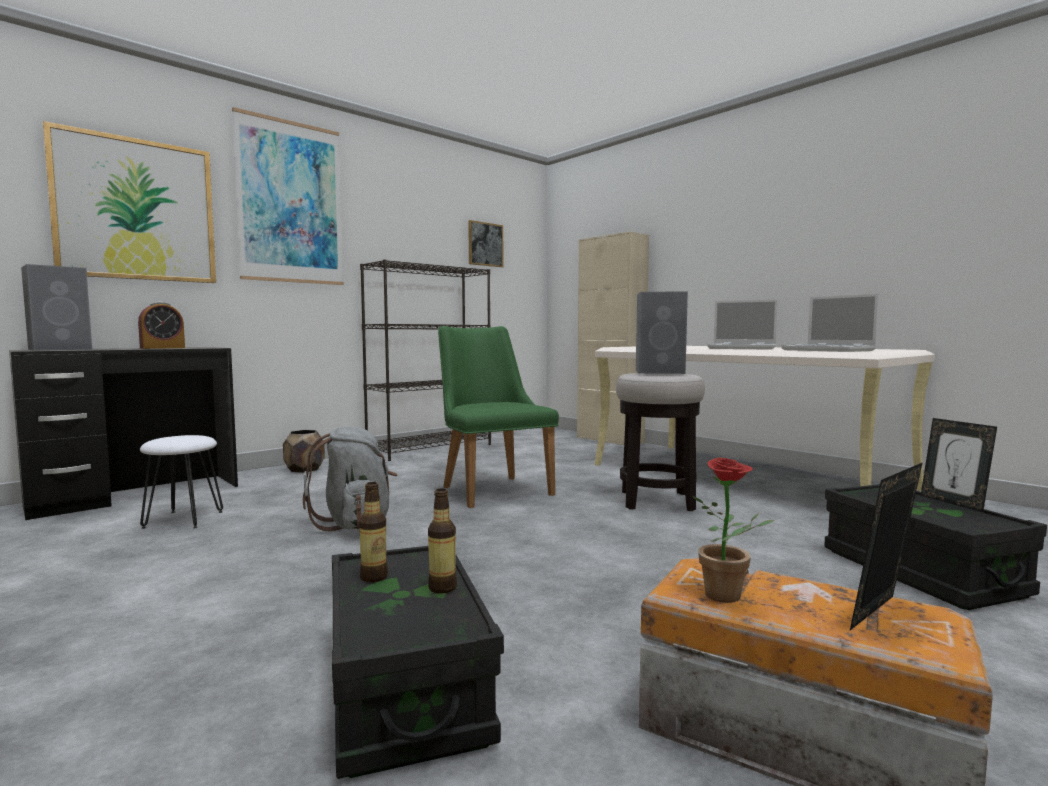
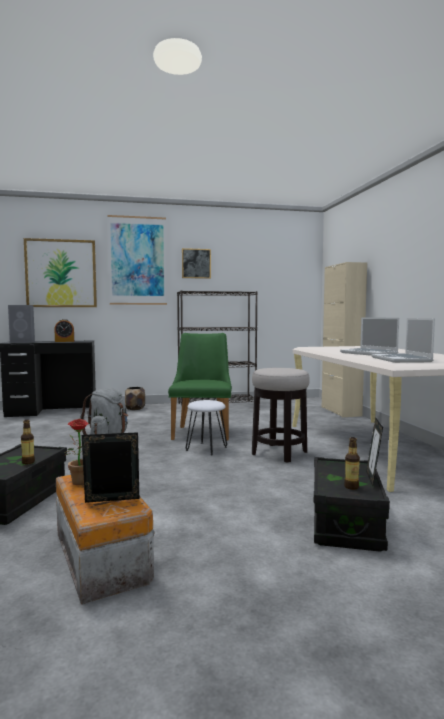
camera: 30 degrees right, 0 degrees up
(183, 520) = (50, 425): white stool -> white stool (206, 449)
(374, 577) = (17, 454): bottle -> bottle (351, 487)
(485, 244) = (268, 272): picture -> picture (196, 263)
(661, 372) = (281, 368): grey speaker -> none

